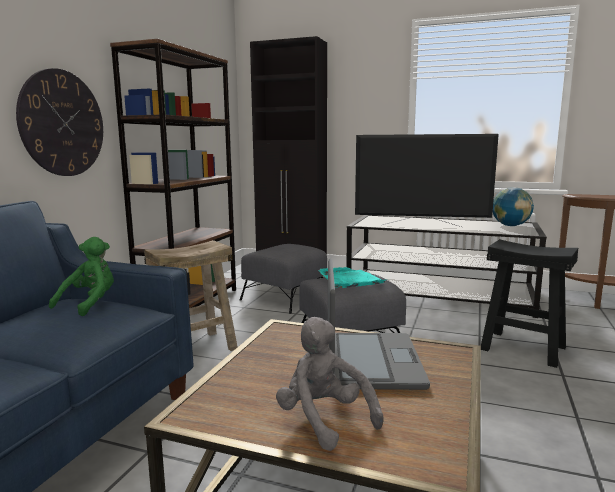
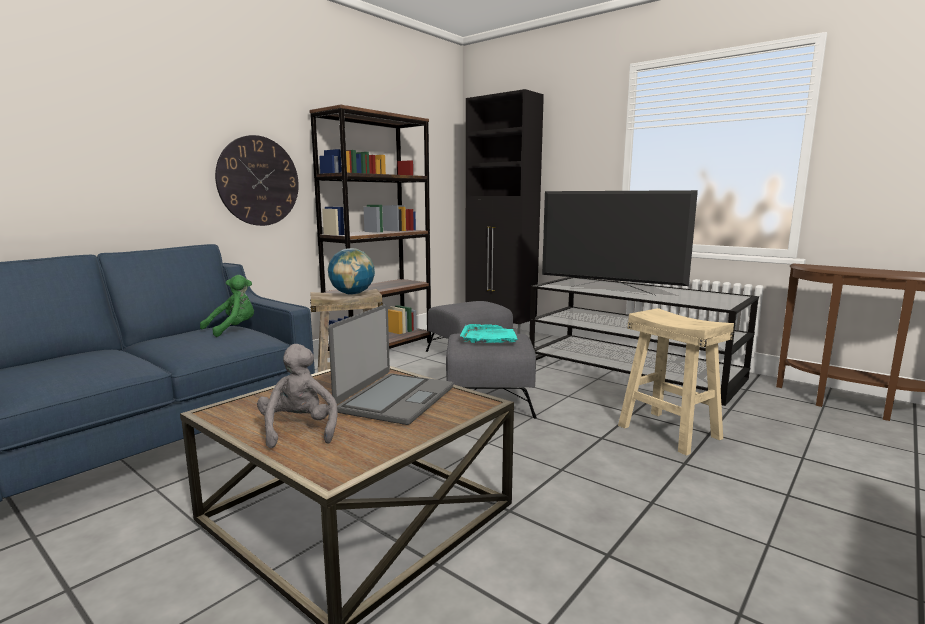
camera: 20 degrees right, 0 degrees up
(510, 225) = (717, 297): globe -> globe (352, 294)
(523, 348) = (669, 431): black stool -> beige stool

